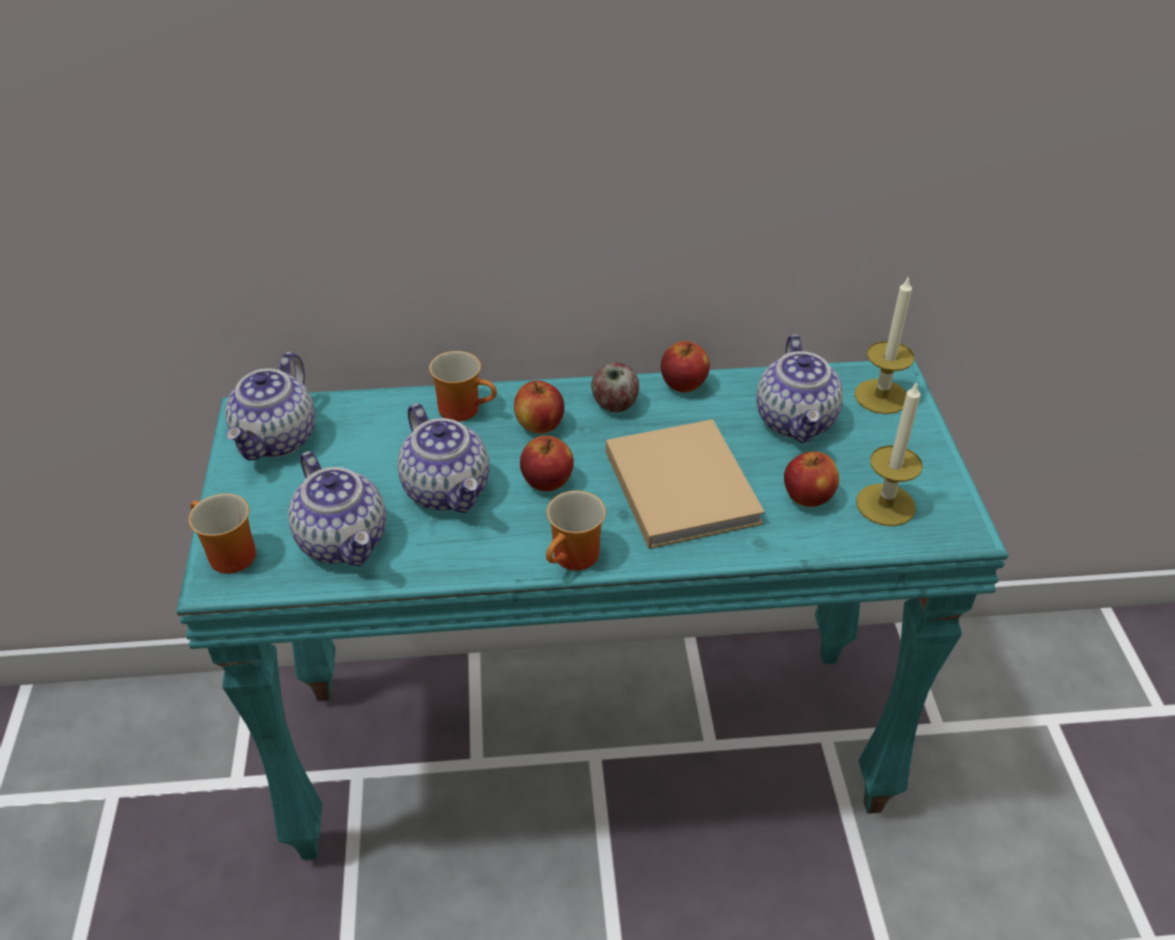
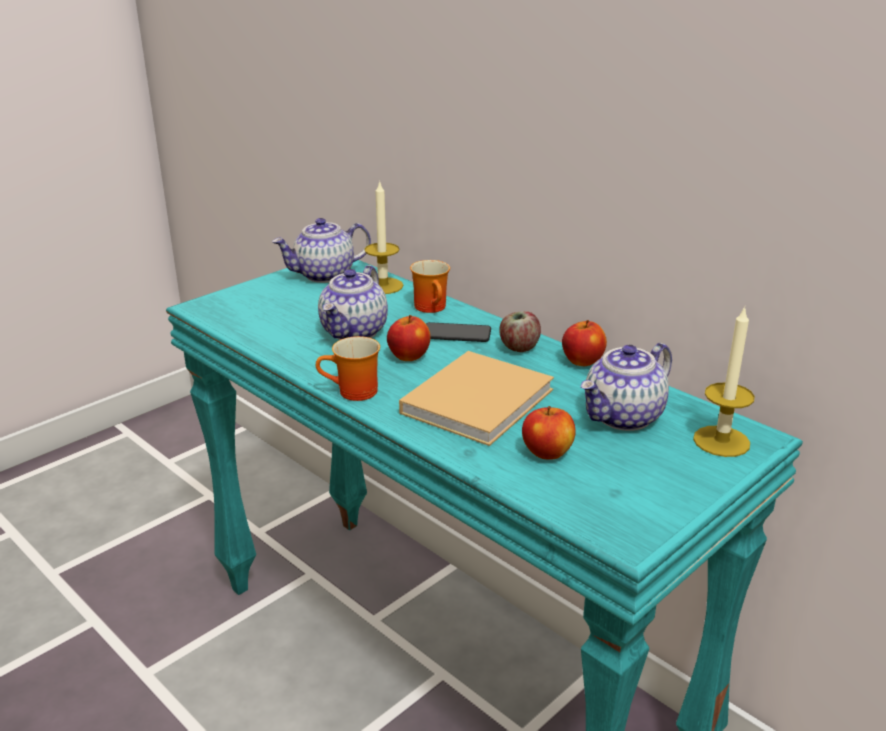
camera: 50 degrees right, 15 degrees down
(225, 556) = (218, 301): mug -> none
(344, 541) = (271, 323): teapot -> none
(540, 426) = (456, 334): apple -> phone
(885, 505) = (596, 490): candle -> candle (383, 286)

